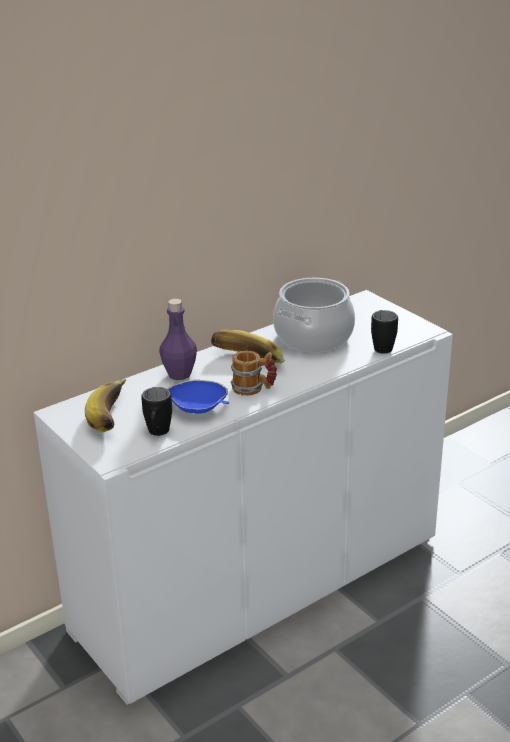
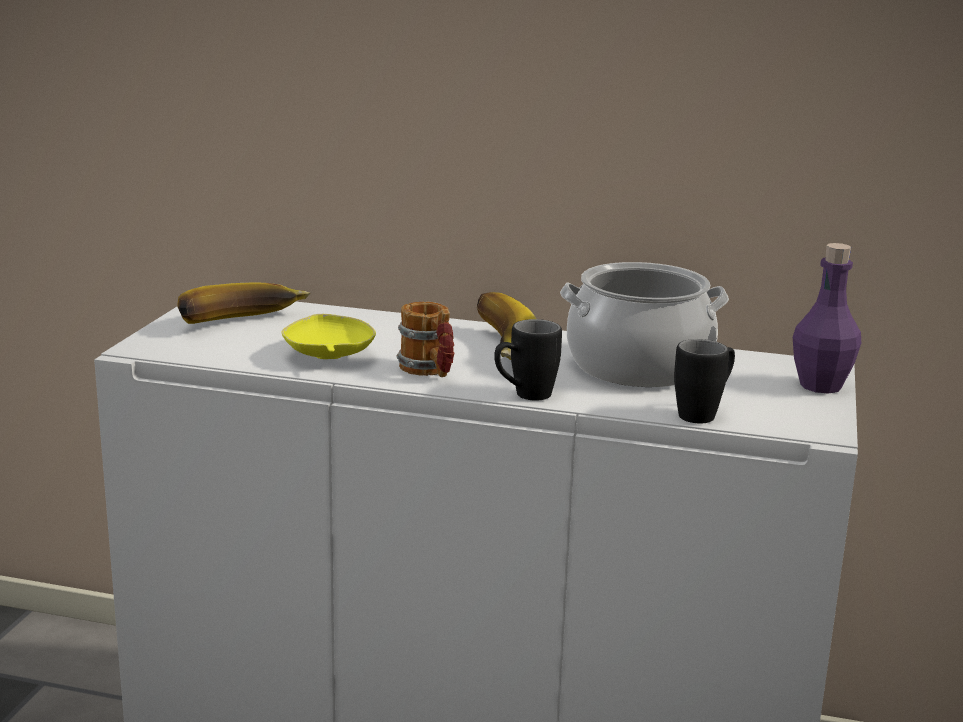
camera: 50 degrees right, 10 degrees down
(158, 434) = (233, 353): black mug -> black mug (524, 396)
(179, 374) = (397, 326): purple bottle -> purple bottle (820, 386)
(199, 408) = (328, 357): blue bowl -> yellow bowl

